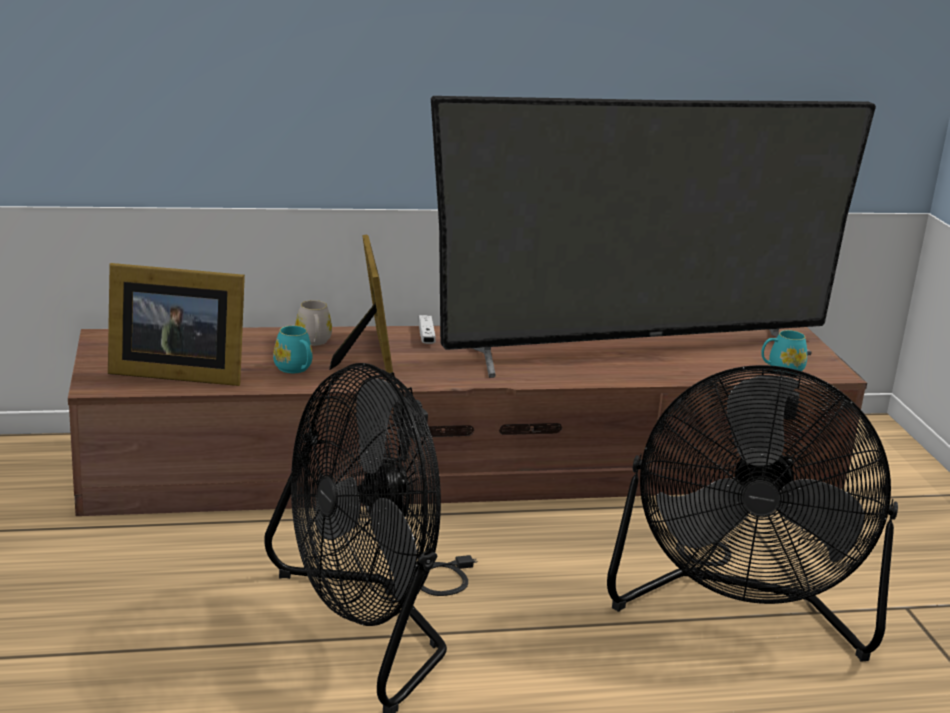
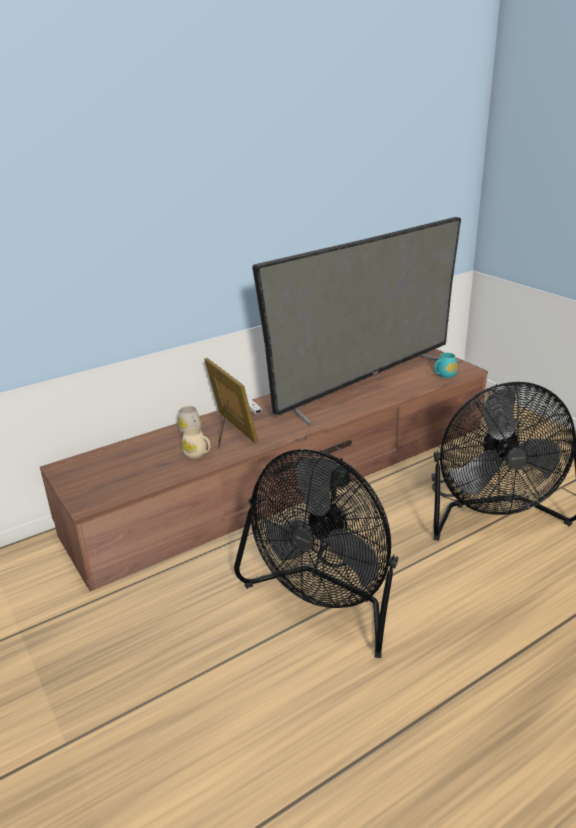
camera: 20 degrees left, 5 degrees up
(174, 372) = (126, 479): picture frame -> none
(295, 369) = (197, 454): turquoise mug -> beige mug

